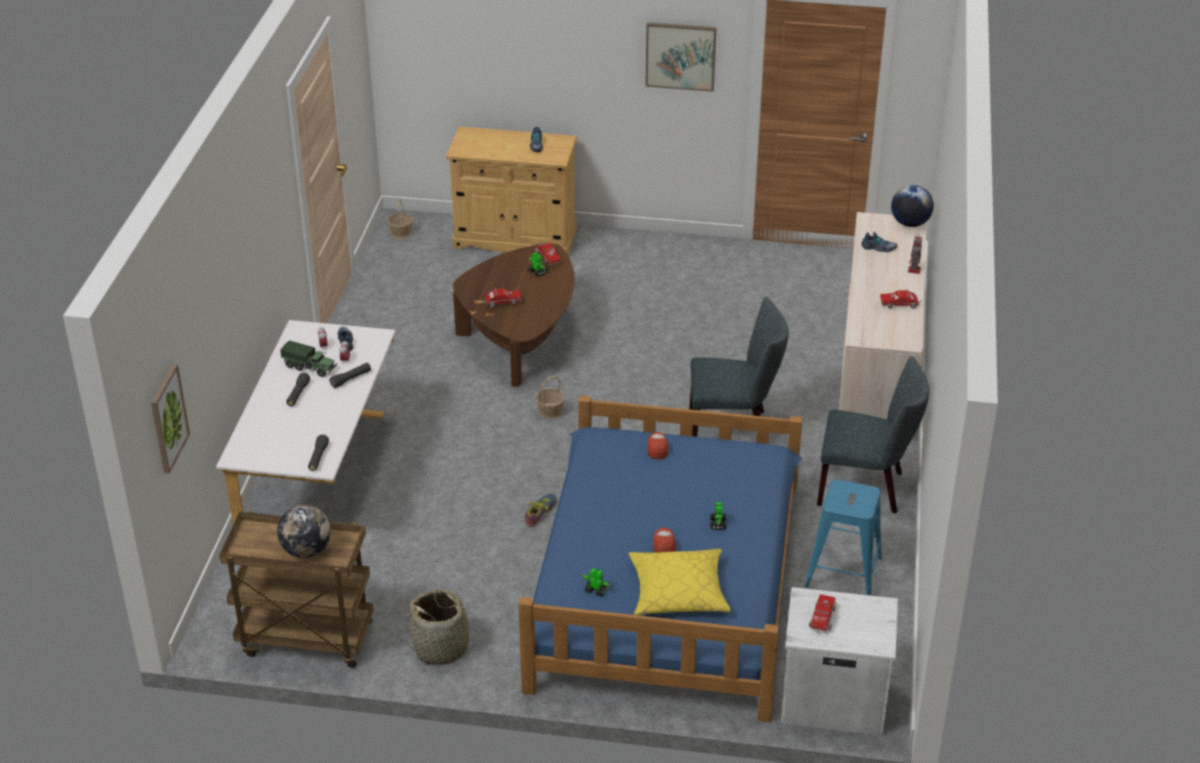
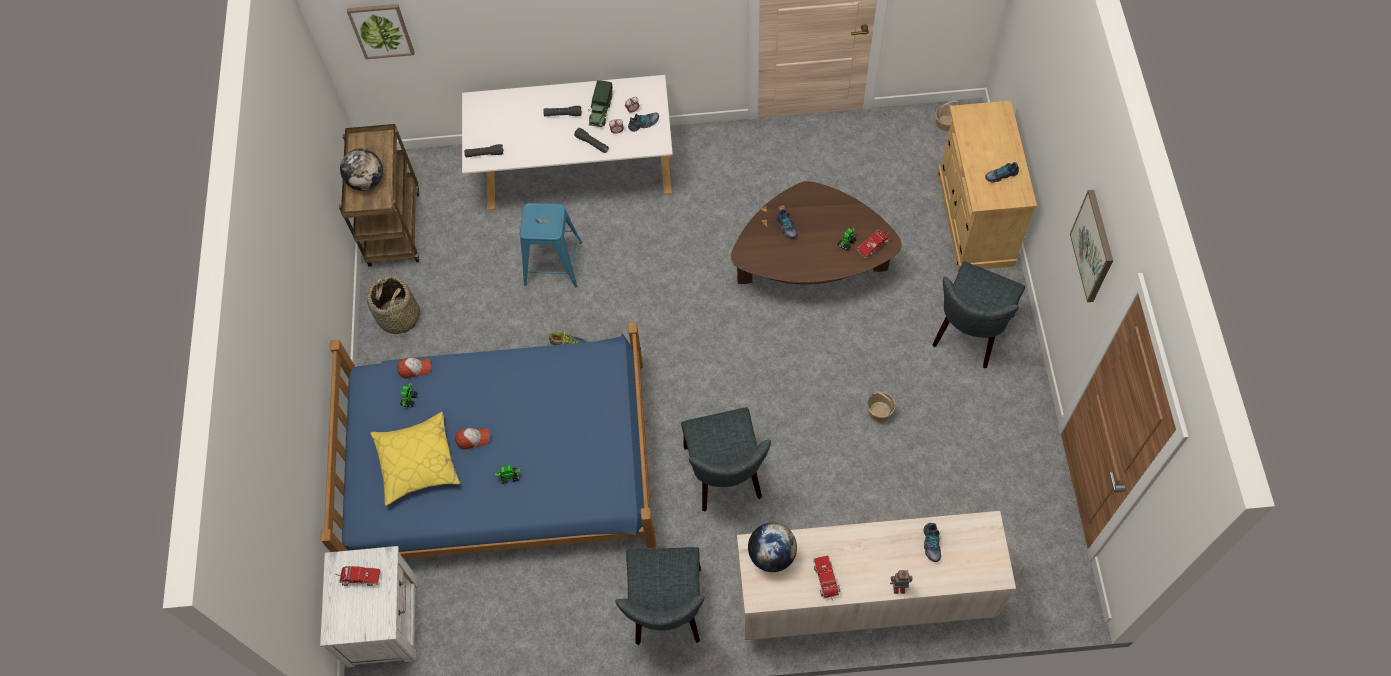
camera: 80 degrees right, 25 degrees up
(501, 302) = (786, 227): toy truck -> shoe
(550, 412) = (708, 317): basket -> basket (879, 412)
(636, 264) = (970, 334): none -> grey chair
(657, 448) = (604, 406): cap -> cap (415, 369)
(843, 571) = (544, 607): blue stool -> blue stool (553, 263)
(910, 223) = (995, 571): globe -> globe (772, 555)

